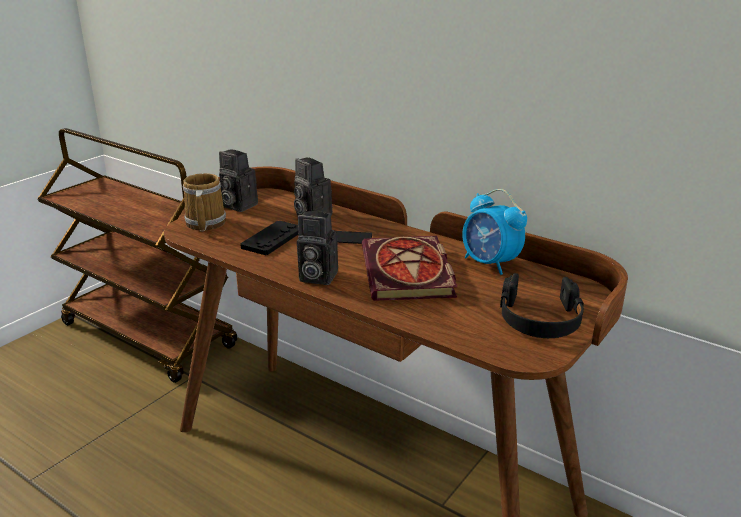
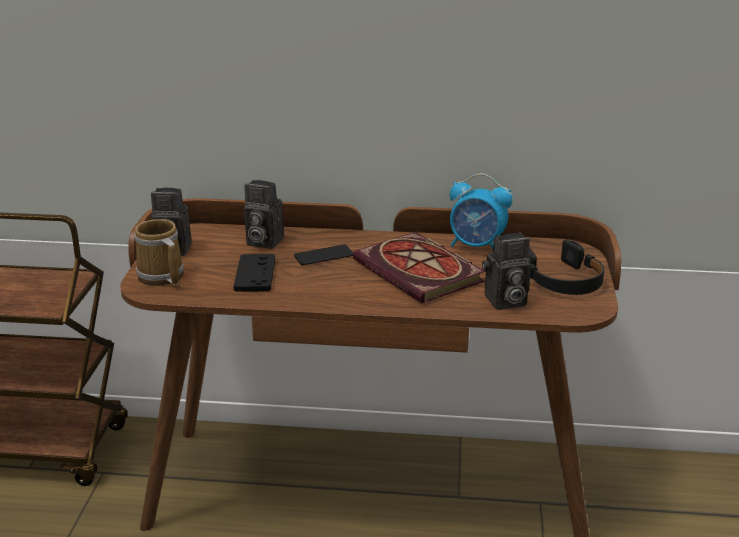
camera: 30 degrees left, 0 degrees up
(315, 277) = (343, 298): camera -> camera (504, 302)

